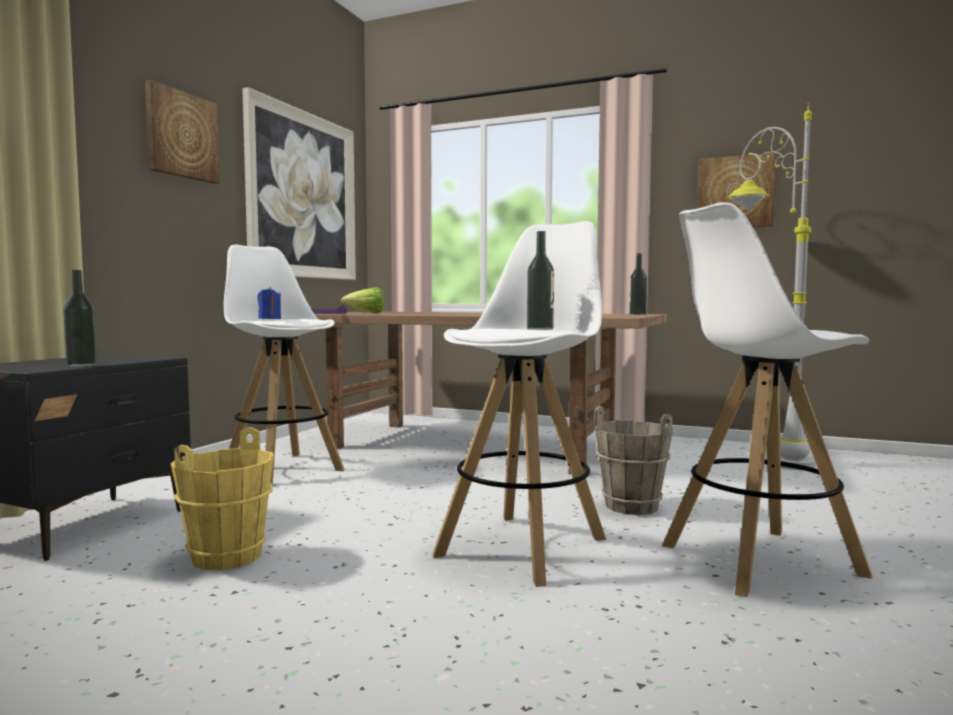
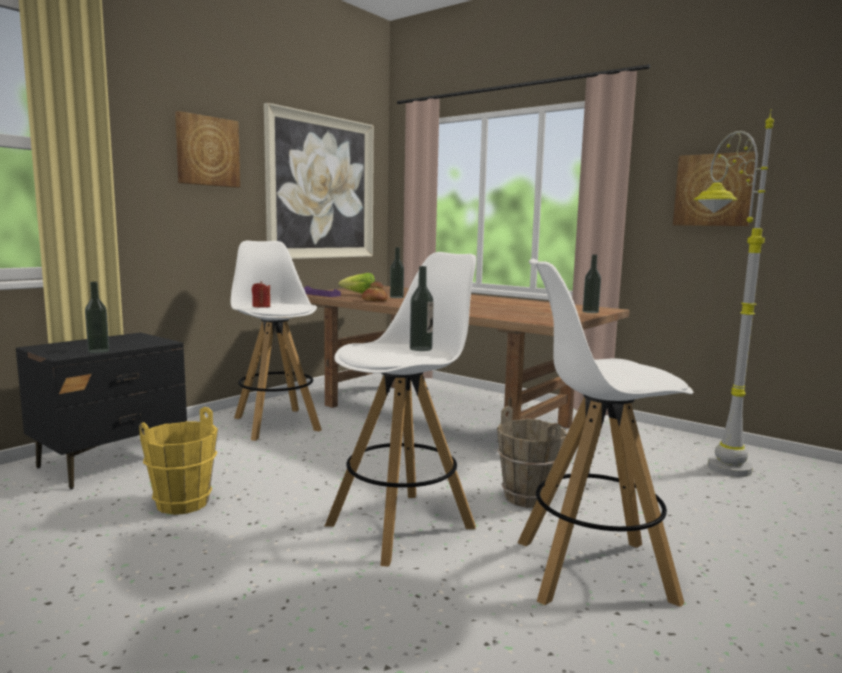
camera: 15 degrees right, 5 degrees up
(269, 319) = (261, 306): blue candle -> red candle
(396, 314) = (374, 301): none -> bread
(412, 313) = (396, 297): none -> bottle

